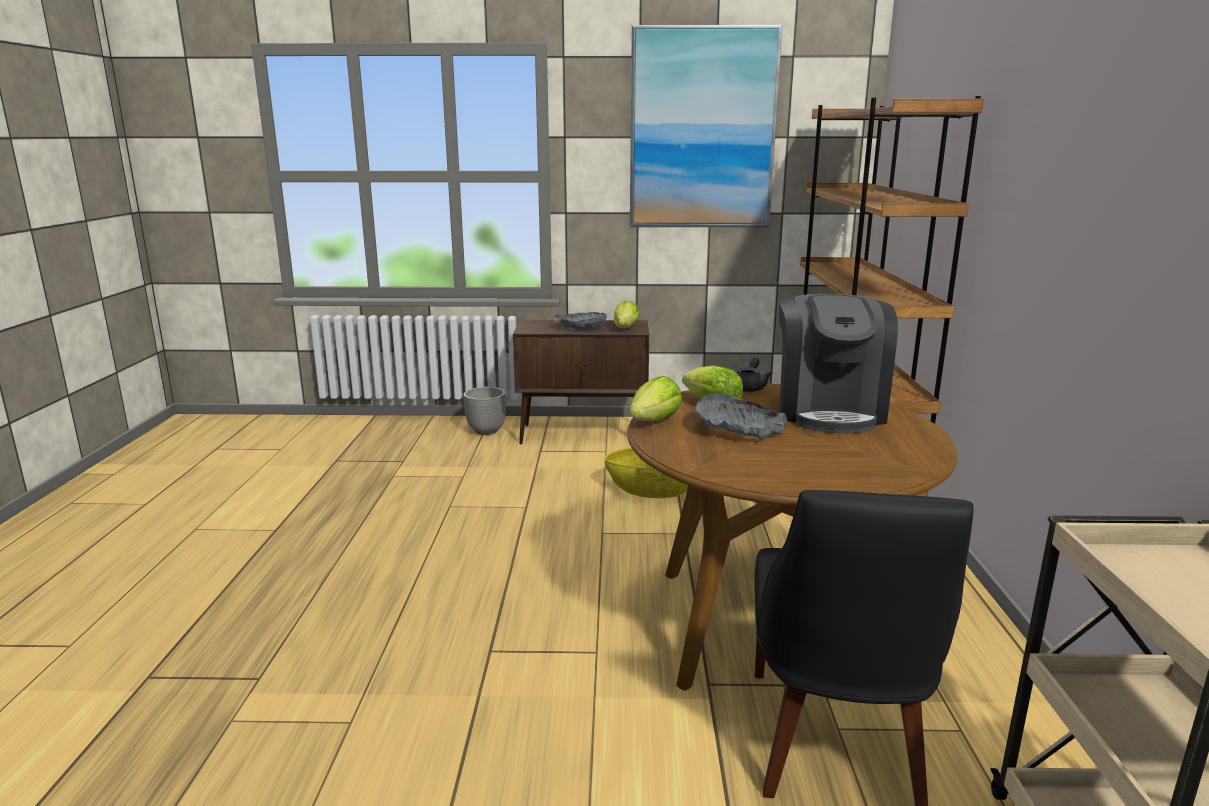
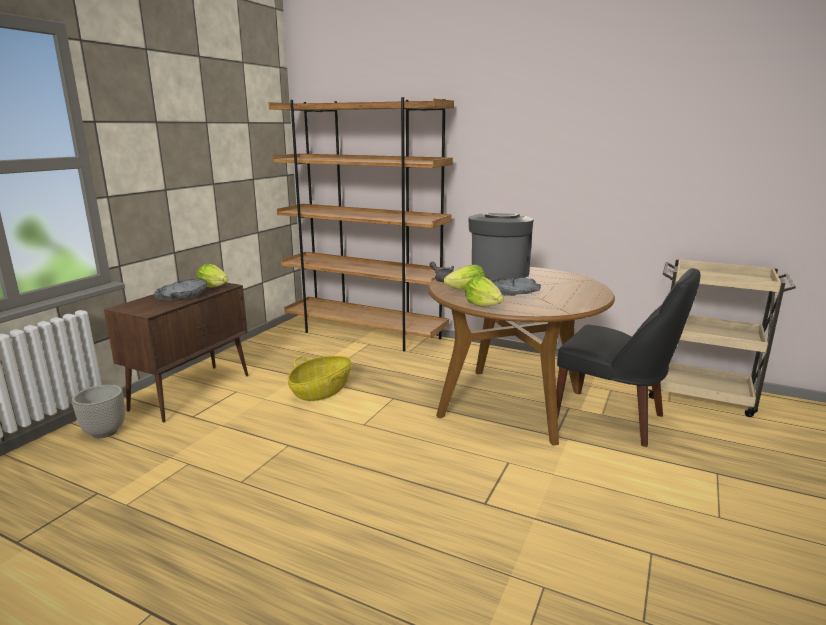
camera: 65 degrees left, 0 degrees up
(702, 129) = (200, 116): picture -> none
(829, 411) = (498, 276): coffee machine -> coffee machine turned 105 degrees counterclockwise

